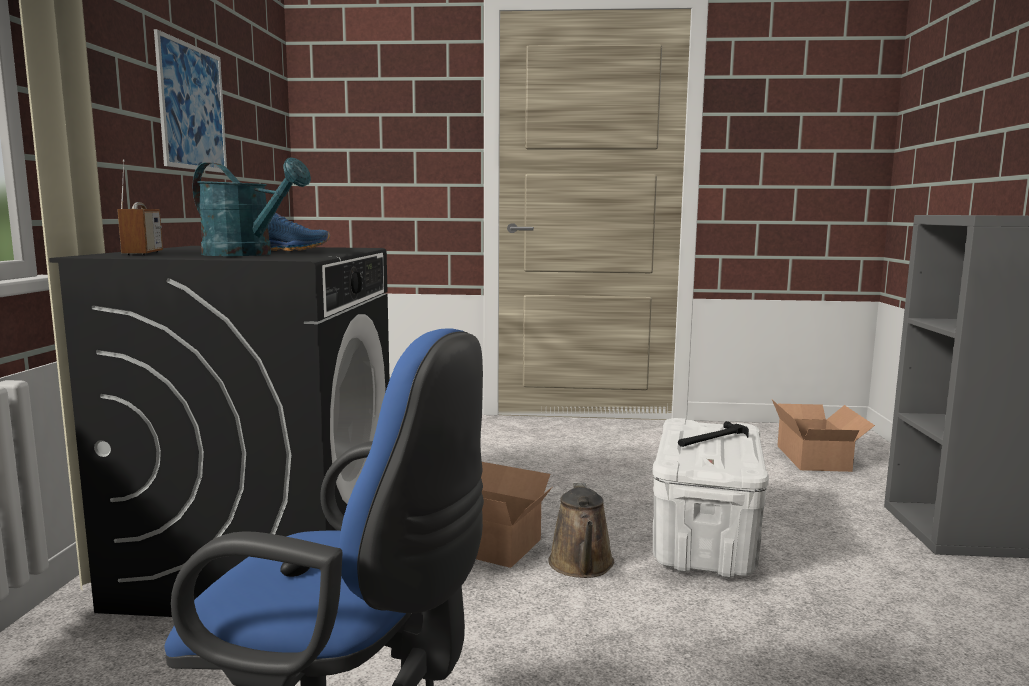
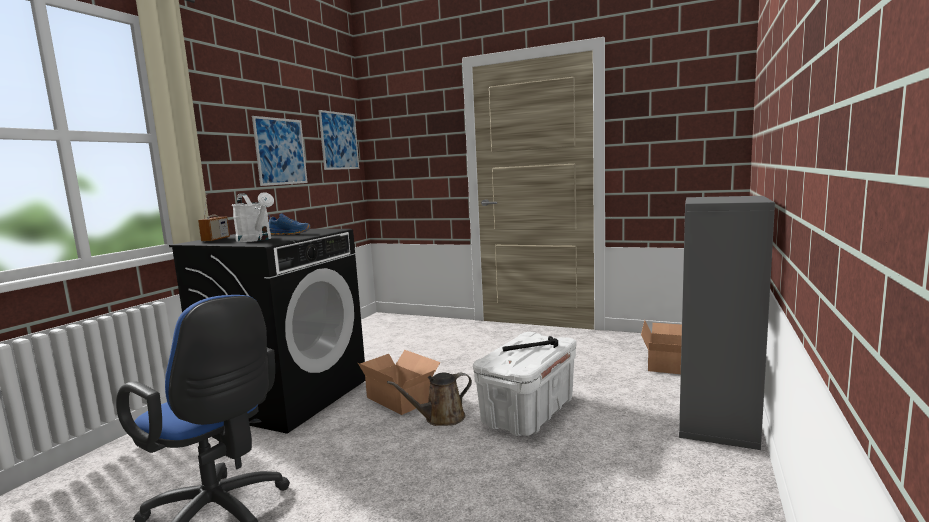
camera: 20 degrees right, 0 degrees up
(247, 254) = (257, 240): turquoise watering can -> white watering can
(265, 108) = (339, 141): none -> picture
(582, 565) = (441, 418): brown watering can -> brown watering can turned 45 degrees clockwise

